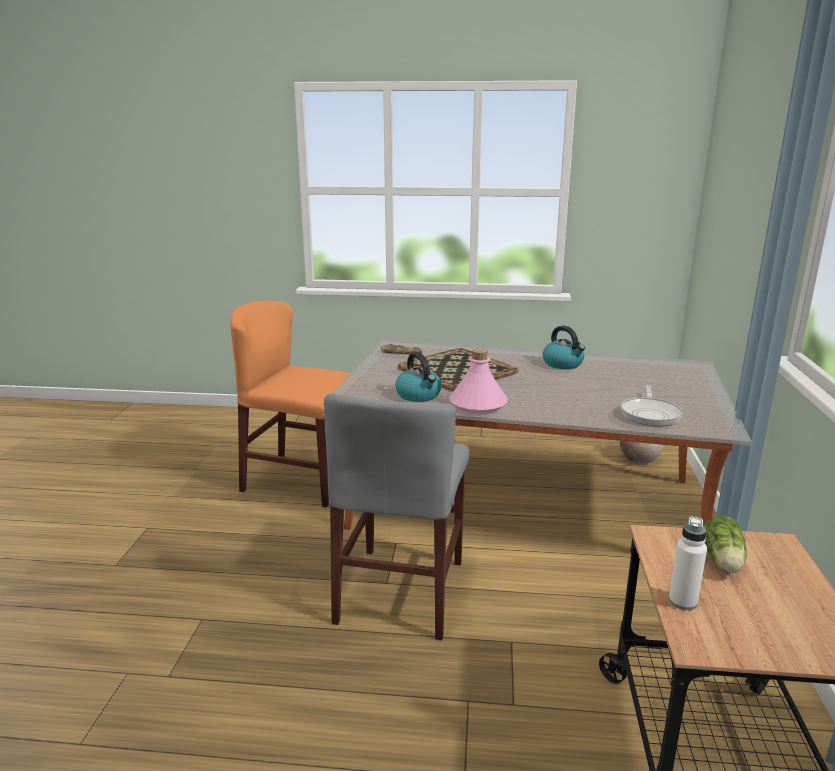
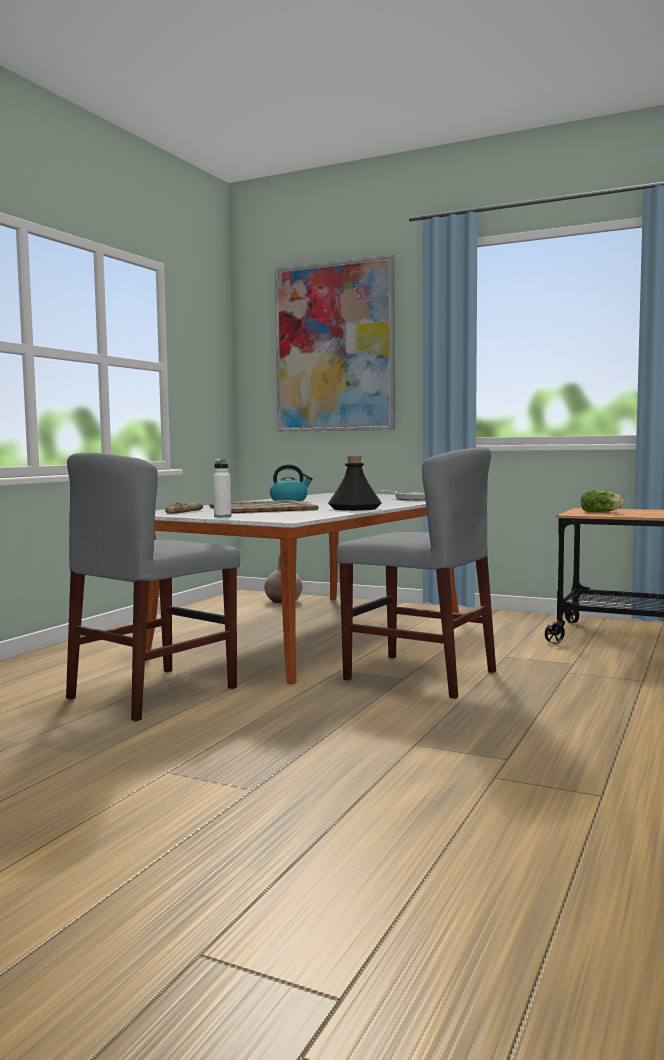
camera: 70 degrees left, 15 degrees down
(302, 480) = (153, 693): orange chair -> grey chair
(419, 395) = (314, 513): kettle -> none
(478, 404) = (354, 508): pink bottle -> black bottle
(682, 601) = (640, 515): white bottle -> white bottle (222, 516)
(747, 177) = (334, 347): none -> picture

